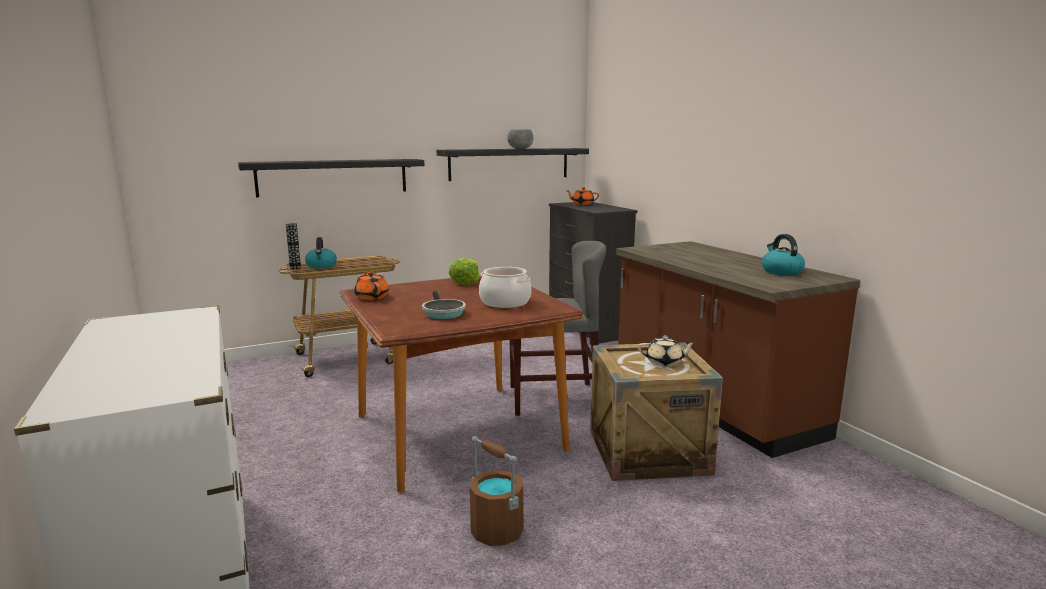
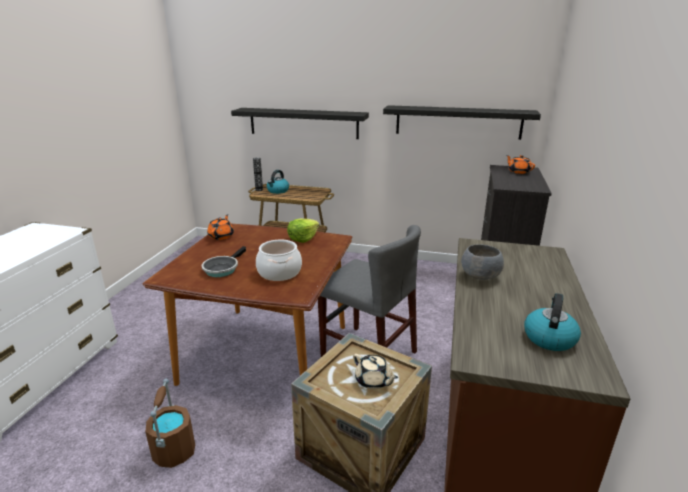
camera: 40 degrees right, 10 degrees up
(520, 148) = (465, 109): grey bowl -> grey bowl (481, 276)

